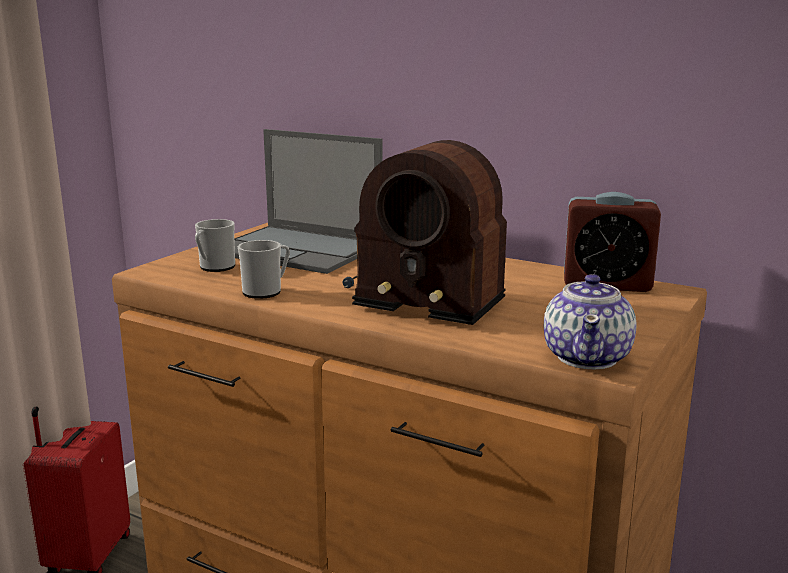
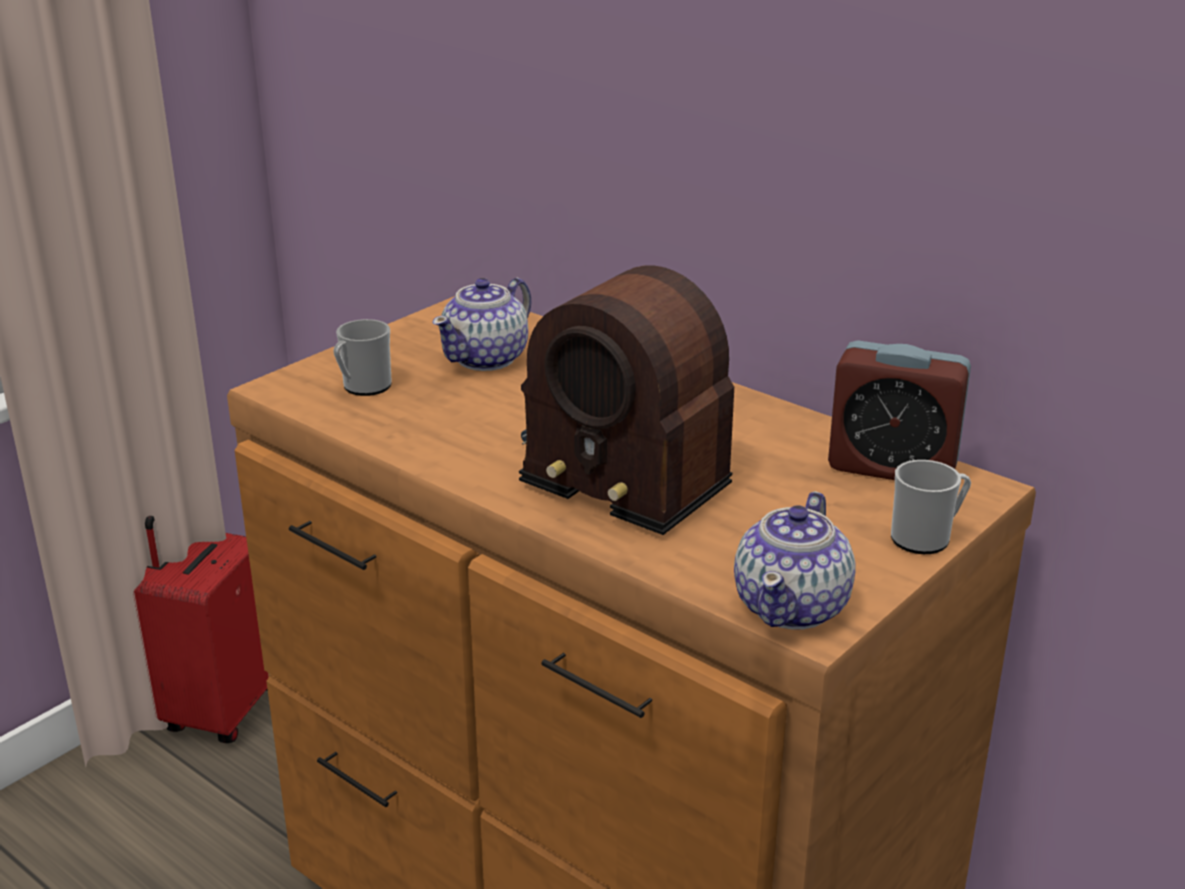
camera: 10 degrees right, 10 degrees up
(266, 291) = (417, 442): mug -> mug (926, 538)
(299, 250) = (487, 358): laptop -> teapot

